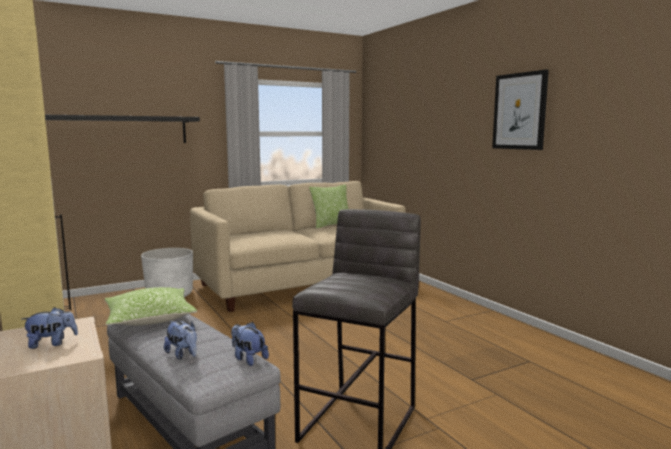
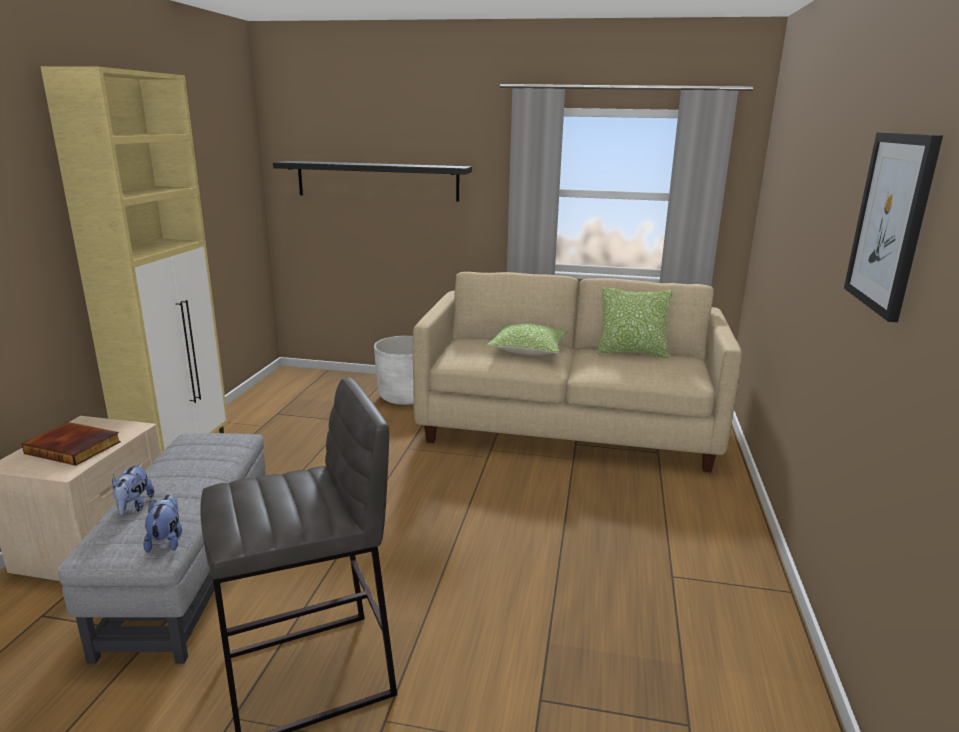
camera: 40 degrees right, 10 degrees up
(52, 343) = (75, 447): plush toy -> book
(150, 319) = (203, 443): pillow -> pillow (528, 350)

